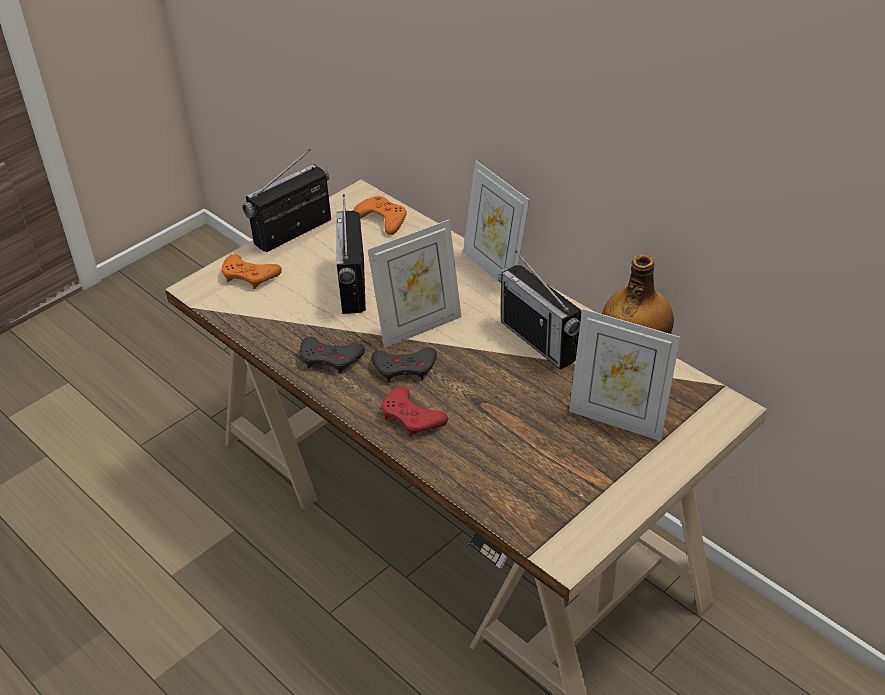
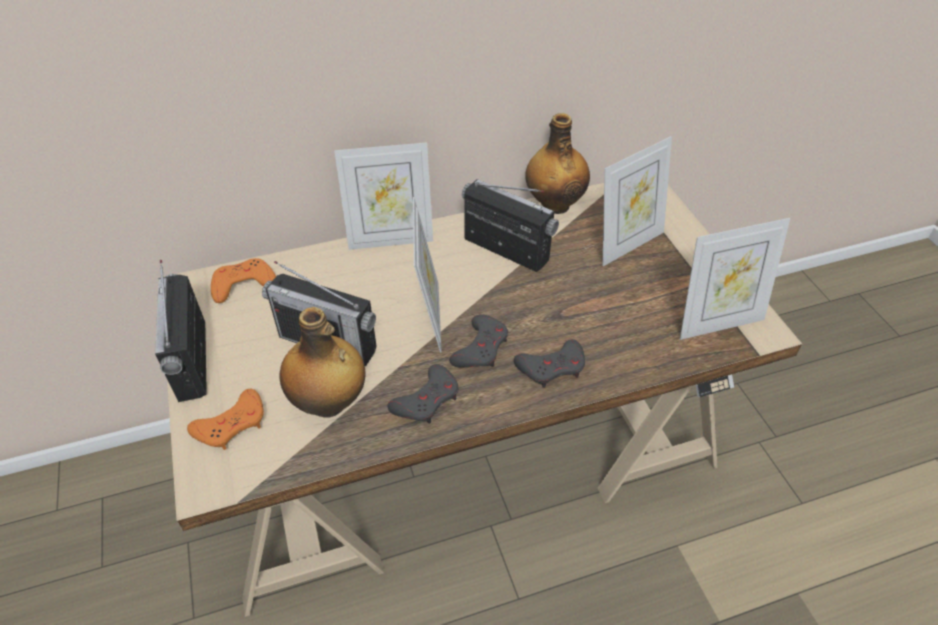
camera: 65 degrees left, 5 degrees up
(296, 311) = (329, 403): none -> bottle
(412, 417) = (552, 367): red game controller -> grey game controller
(539, 340) = (506, 249): radio -> radio turned 135 degrees counterclockwise
(551, 515) = (717, 322): none -> picture frame

